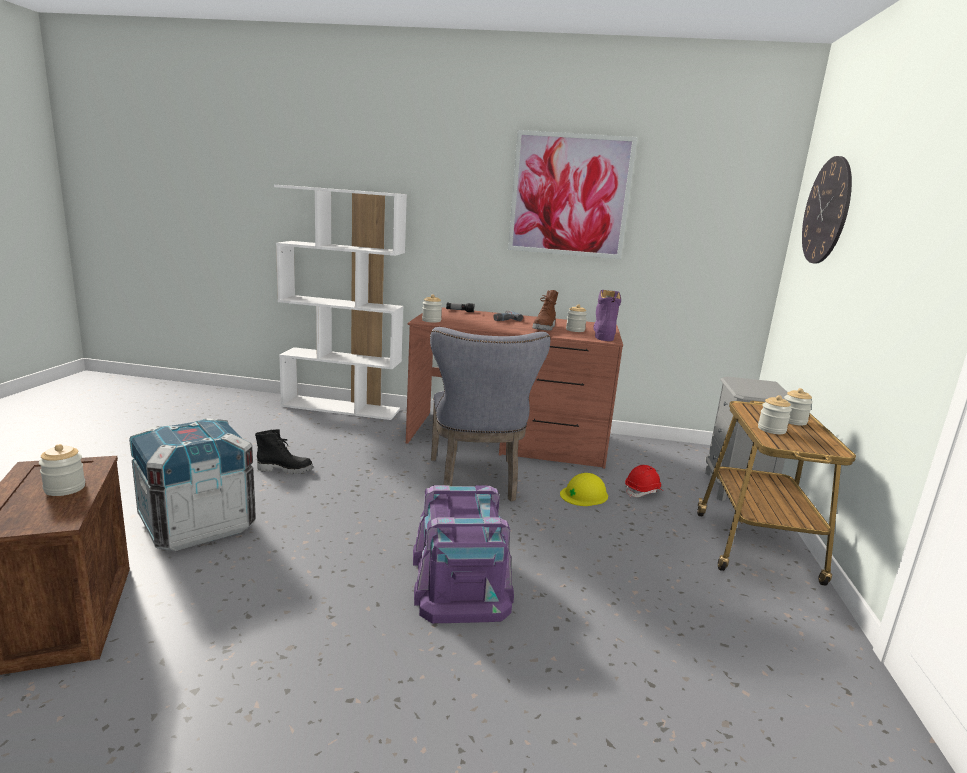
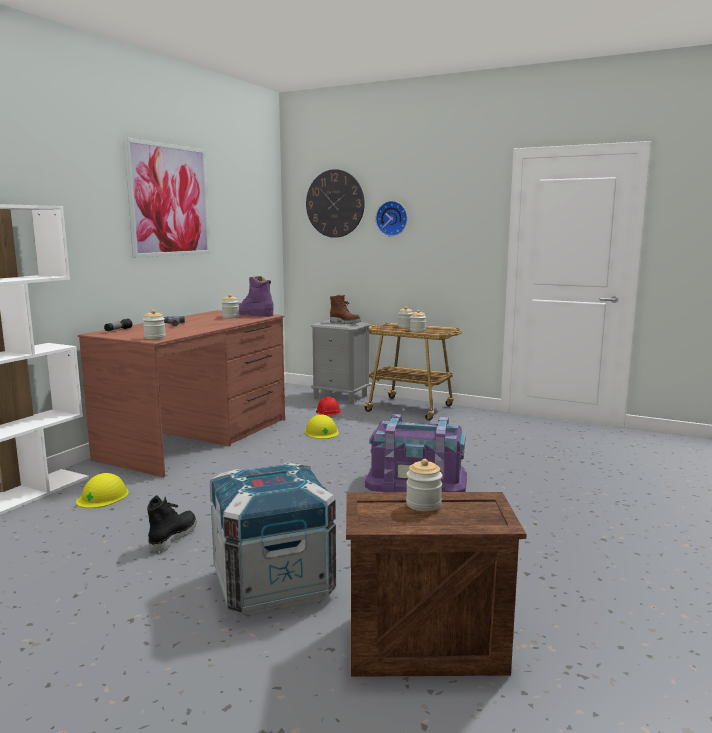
camera: 70 degrees left, 5 degrees down
(357, 431) = (103, 496): none -> yellow hard hat
(476, 482) = (275, 460): grey chair -> none
(545, 328) = (217, 321): brown boot -> brown boot (345, 323)
(864, 240) = (392, 218): none -> wall clock

